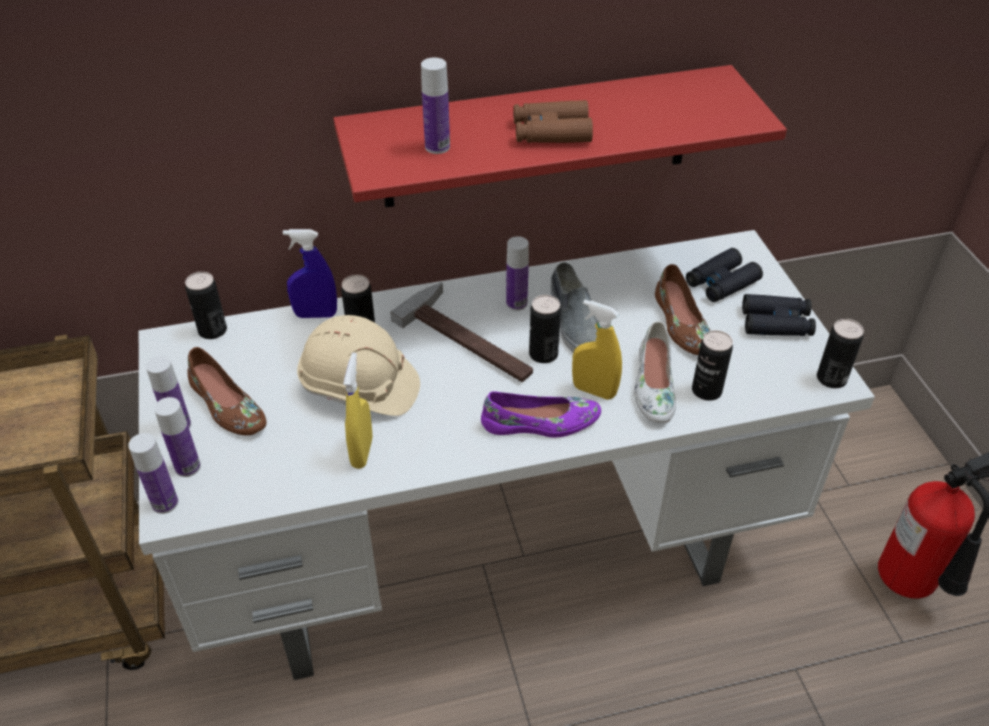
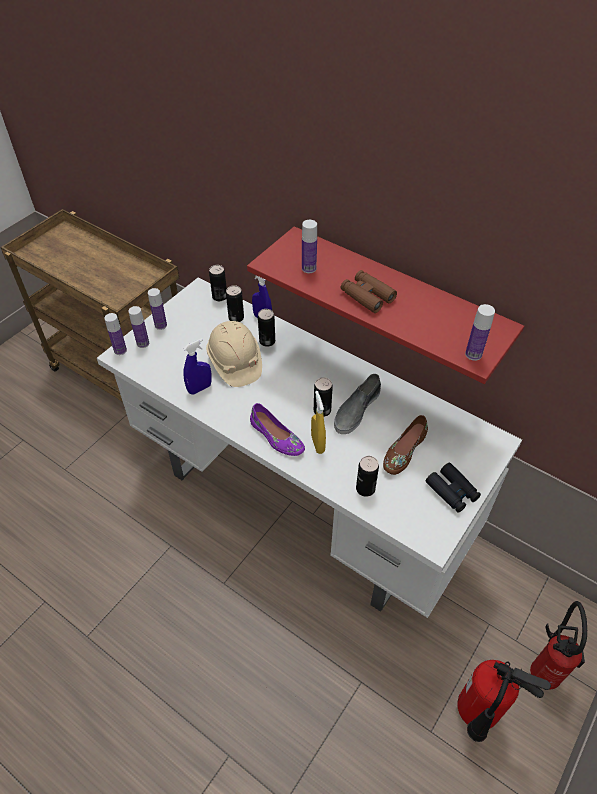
camera: 50 degrees right, 5 degrees up
(226, 406) = (184, 331): brown shoe -> none
(362, 452) = (200, 388): yellow spray bottle -> blue spray bottle
(471, 338) = (304, 378): hammer -> none
(516, 303) = (345, 379): bottle -> bottle (473, 354)
(653, 386) = (345, 465): white shoe -> none
(721, 283) = (457, 449): black binoculars -> none
(831, 379) = (434, 539): can -> can (236, 318)
(899, 487) = (545, 670): none -> fire extinguisher

